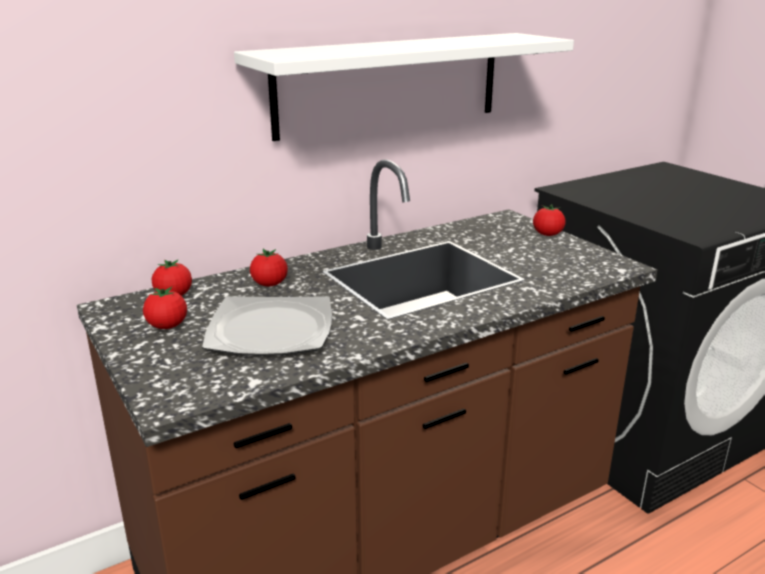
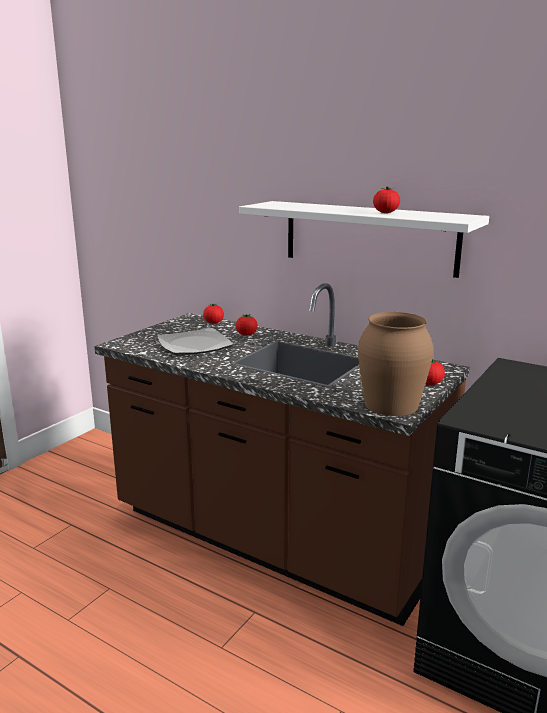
camera: 65 degrees right, 5 degrees down
(167, 326) = (181, 329): tomato -> tomato (385, 213)
(598, 263) = (392, 405): none -> brown vase

